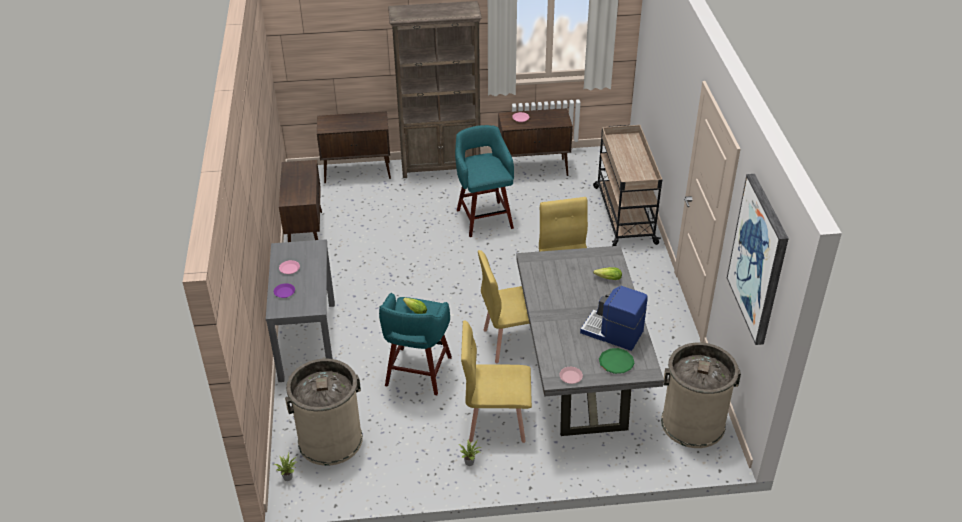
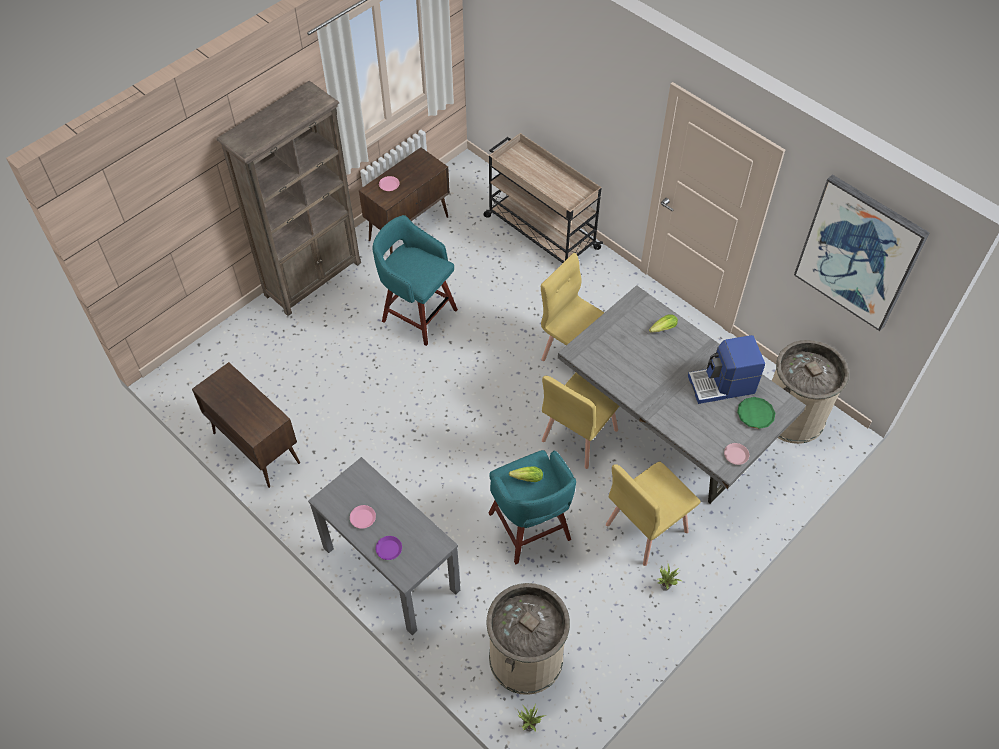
camera: 40 degrees left, 15 degrees up
(358, 172) = (232, 337): brown cabinet -> none

